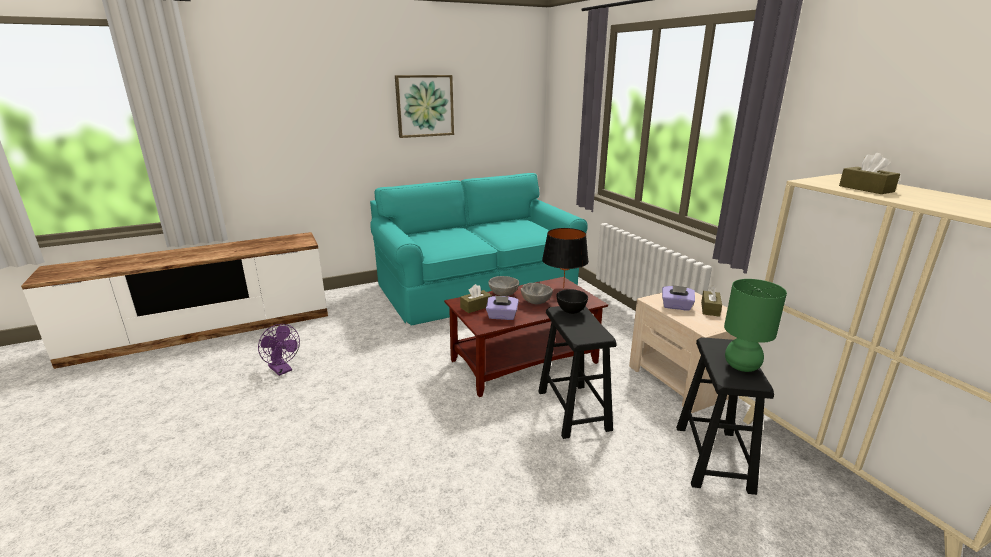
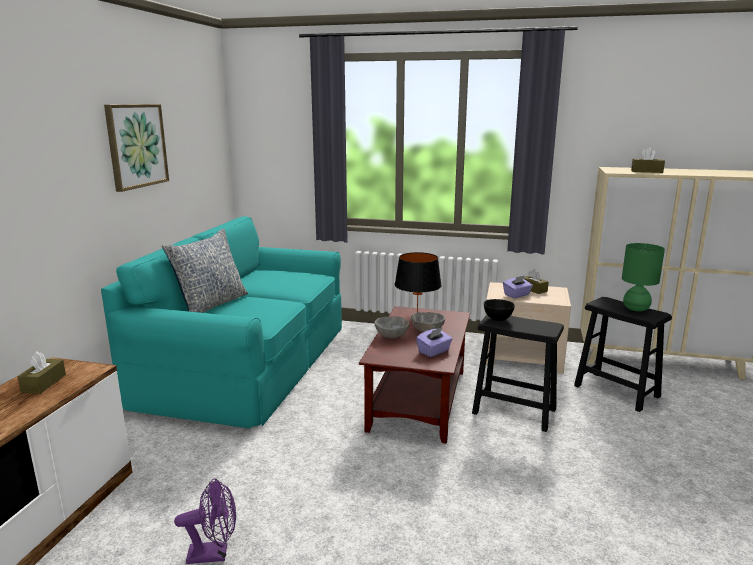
camera: 50 degrees left, 5 degrees down
(441, 232) = (211, 305): none -> pillow
(476, 307) = (398, 354): brown tissue box -> brown tissue box (44, 383)

